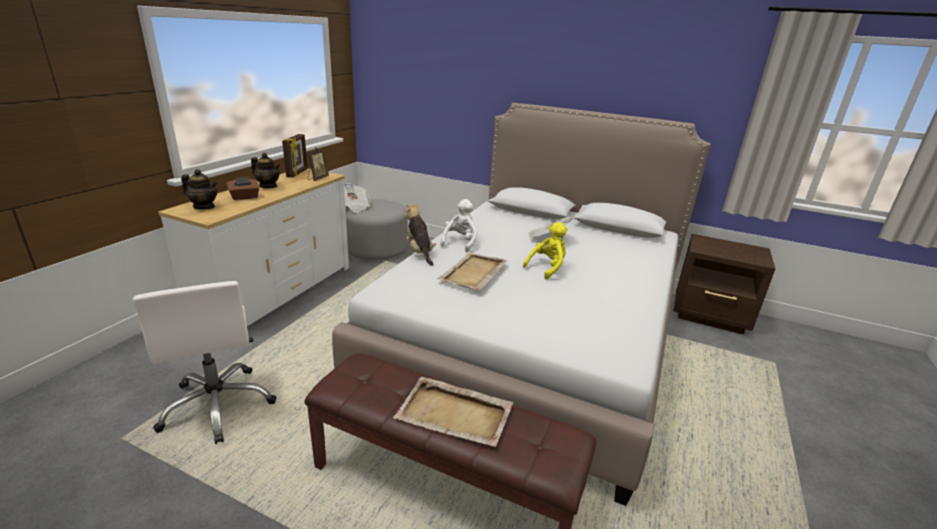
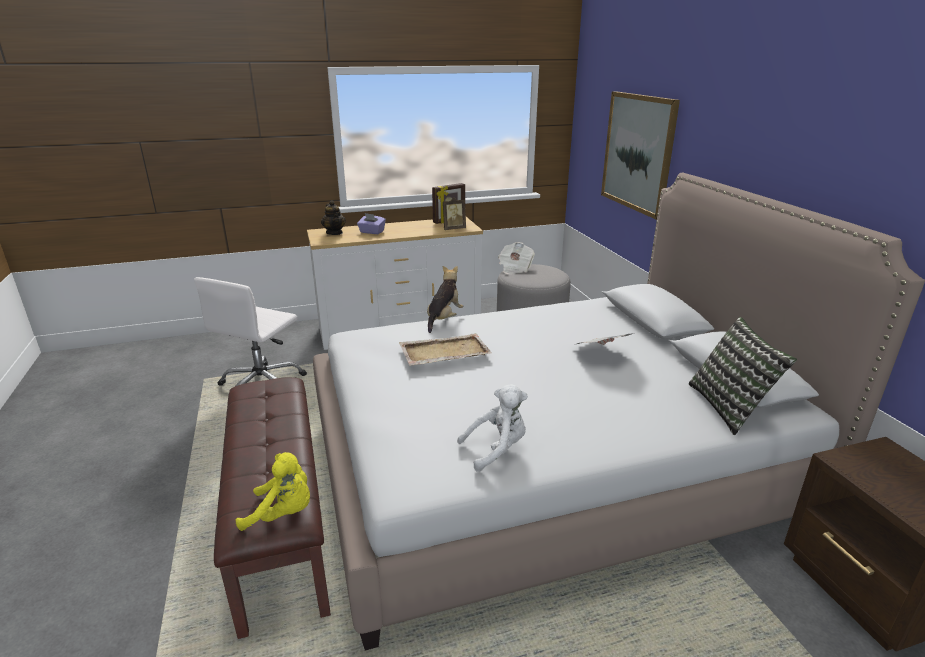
camera: 50 degrees right, 0 degrees up
(245, 197) = (371, 232): brown tissue box -> purple tissue box
(268, 186) = (405, 227): teapot -> none
(449, 92) = (638, 153): none -> picture
(455, 414) = (264, 448): beige tray -> none
(460, 242) = (497, 323): white plush toy -> white plush toy (496, 449)
(547, 268) = (528, 378): yellow plush toy -> yellow plush toy (283, 514)
(643, 242) = (730, 406): none -> pillow

